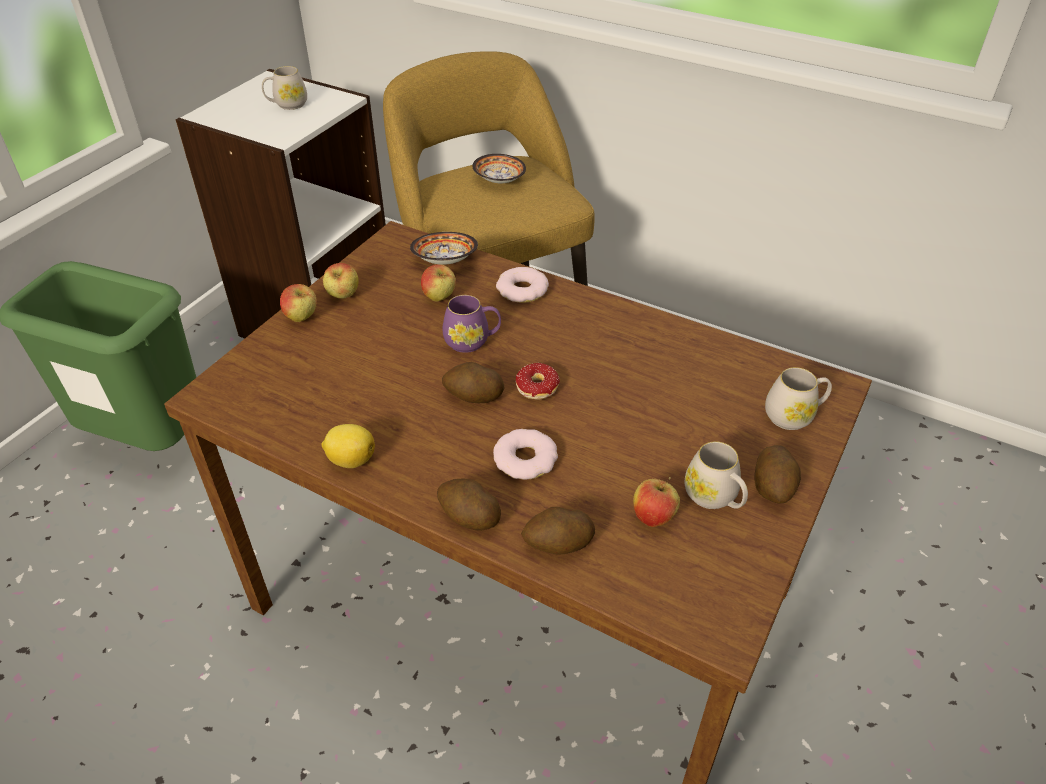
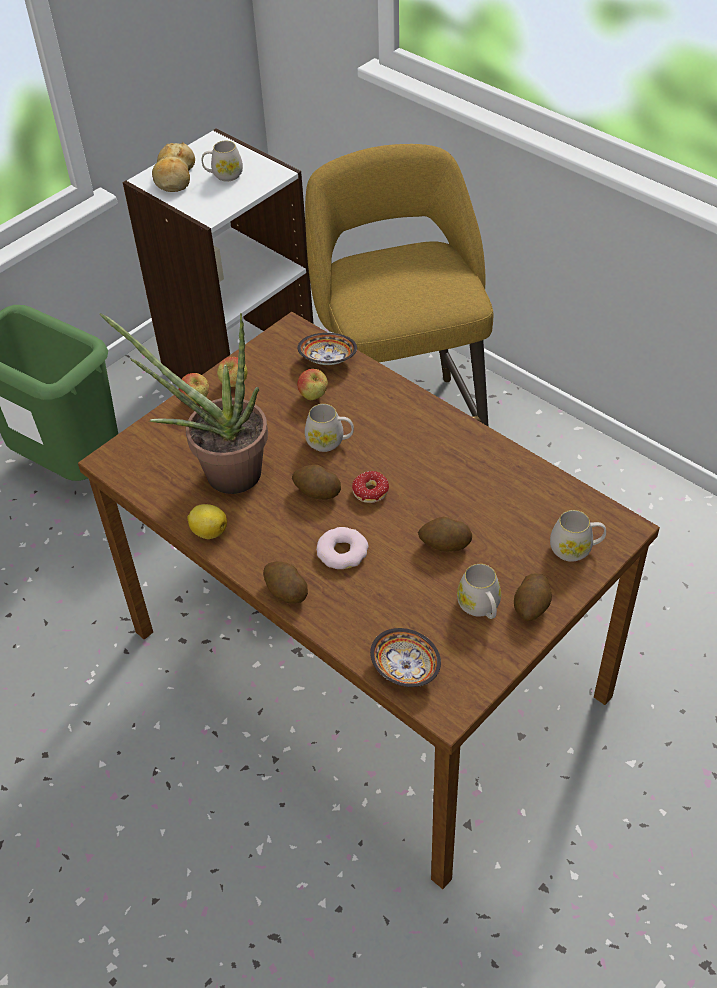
camera: 15 degrees right, 5 degrees up
(233, 110) = (175, 177): none -> bread
(350, 391) = (221, 473): none -> potted plant
(472, 341) = (330, 441): purple mug -> white mug
(499, 180) = (408, 271): bowl -> bowl (405, 668)
(522, 290) = (386, 398): donut -> none
(558, 544) = (346, 623): potato -> potato (444, 544)
(653, 517) = (426, 615): apple -> none

